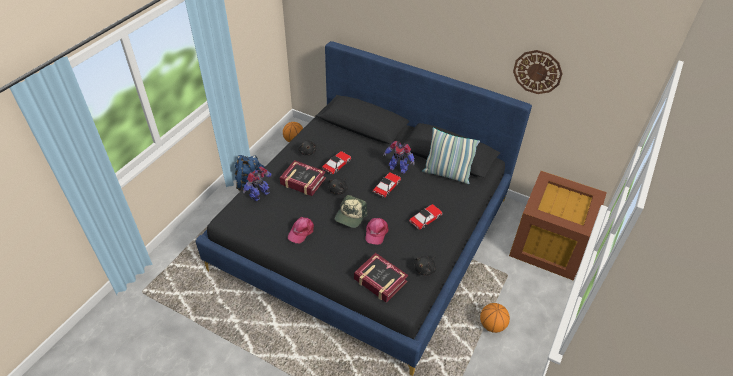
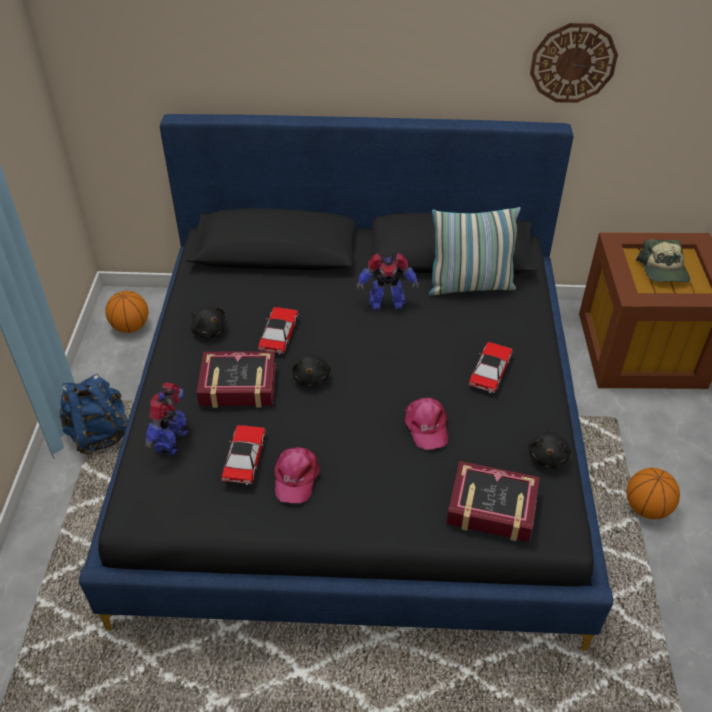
camera: 25 degrees left, 0 degrees up
(350, 216) = (364, 415): cap -> cap (663, 270)
(387, 187) = (390, 342): toy car -> toy car (245, 458)

